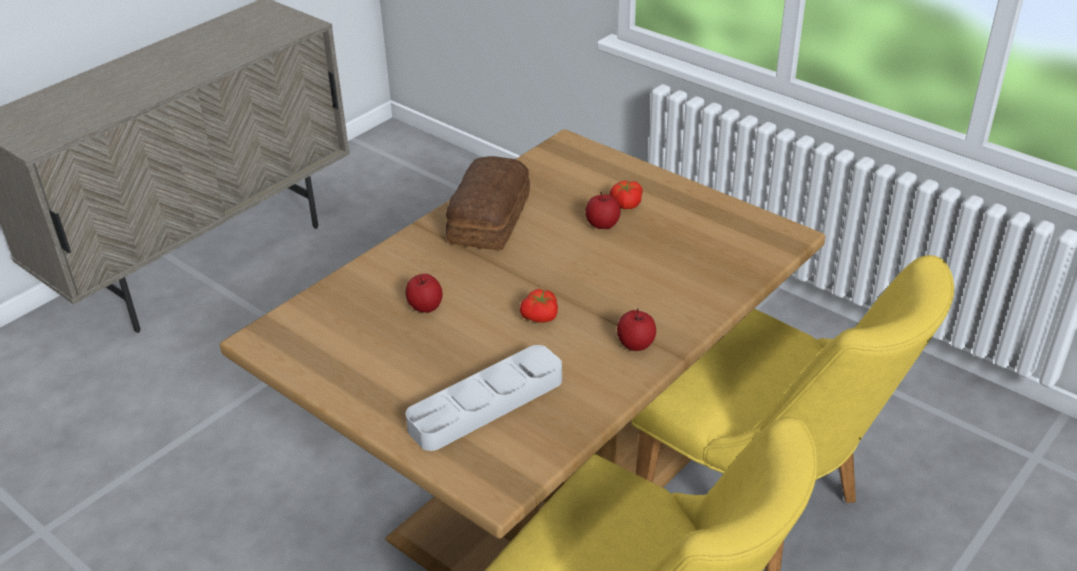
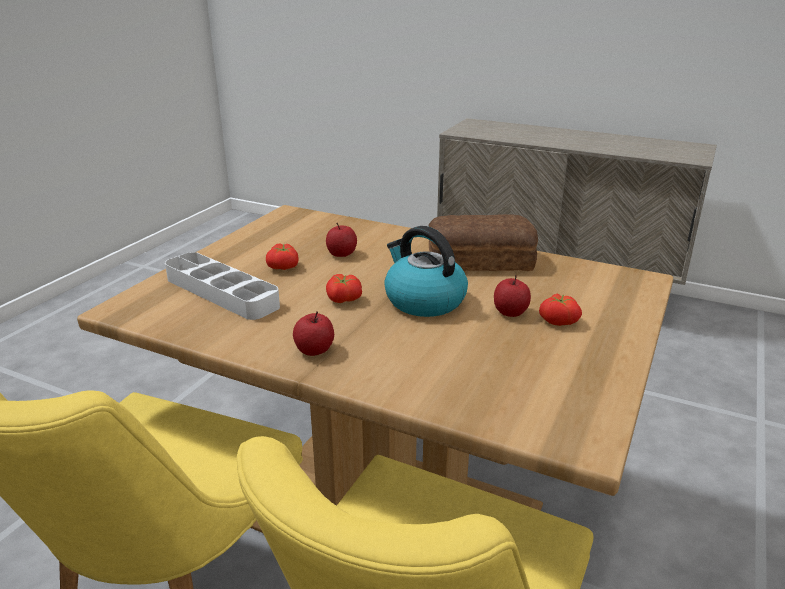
camera: 75 degrees right, 10 degrees down
(441, 352) = (284, 267): none -> tomato
(562, 267) = (423, 300): none -> kettle

